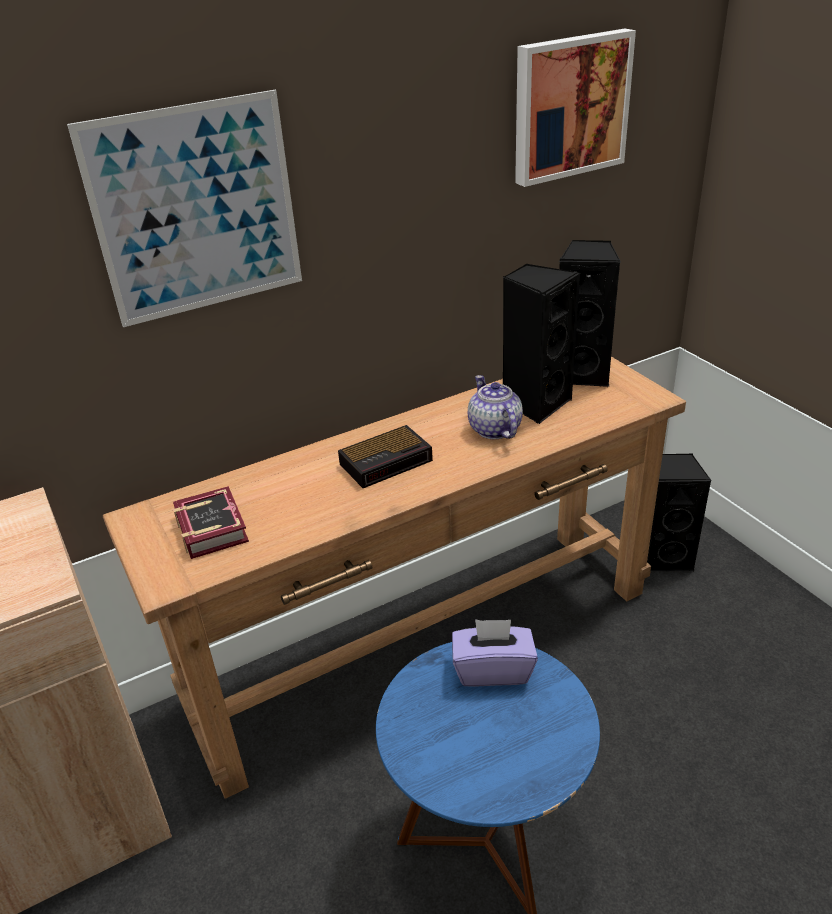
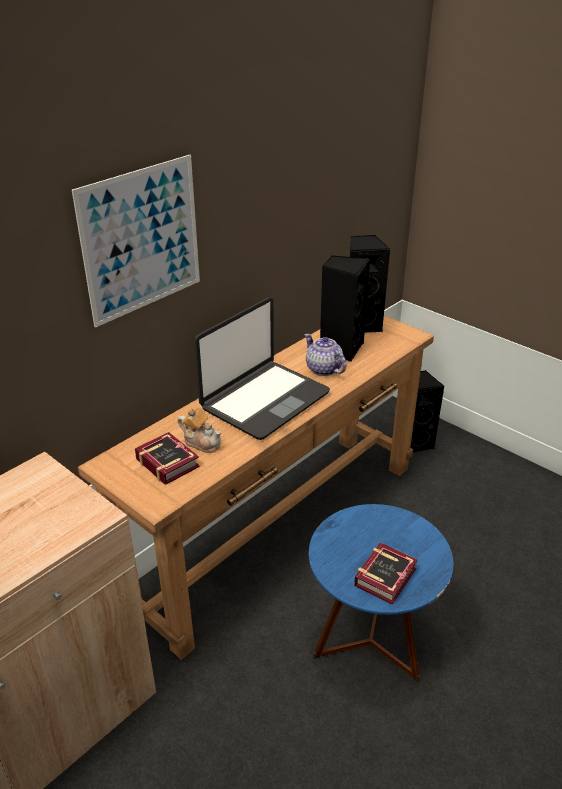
camera: 20 degrees left, 0 degrees up
(272, 507) = (202, 442): none -> teapot
(387, 461) = (264, 400): alarm clock -> laptop
(481, 760) = (388, 576): none -> book
(493, 670) = (370, 523): purple tissue box -> none
(569, 106) = (346, 149): picture -> none

